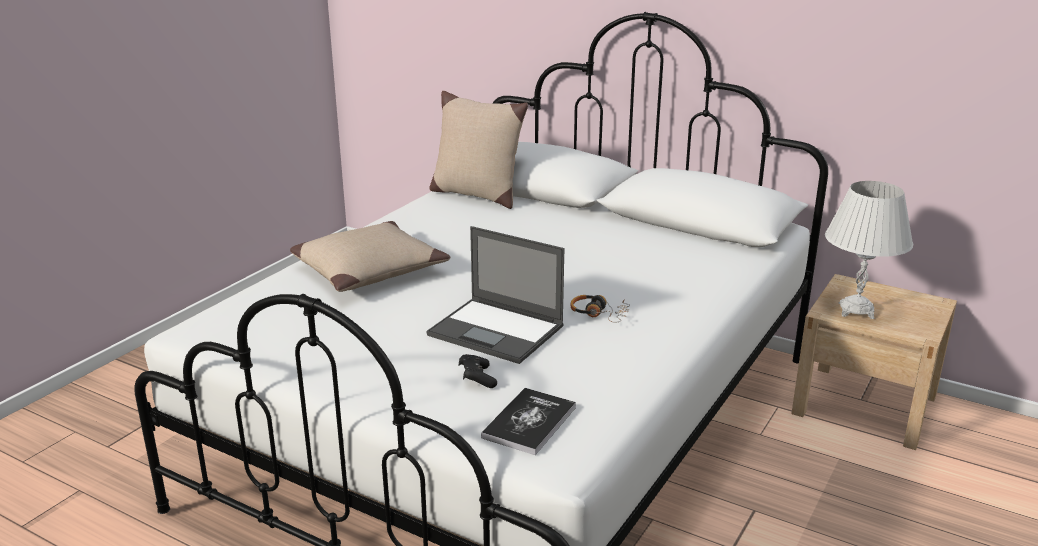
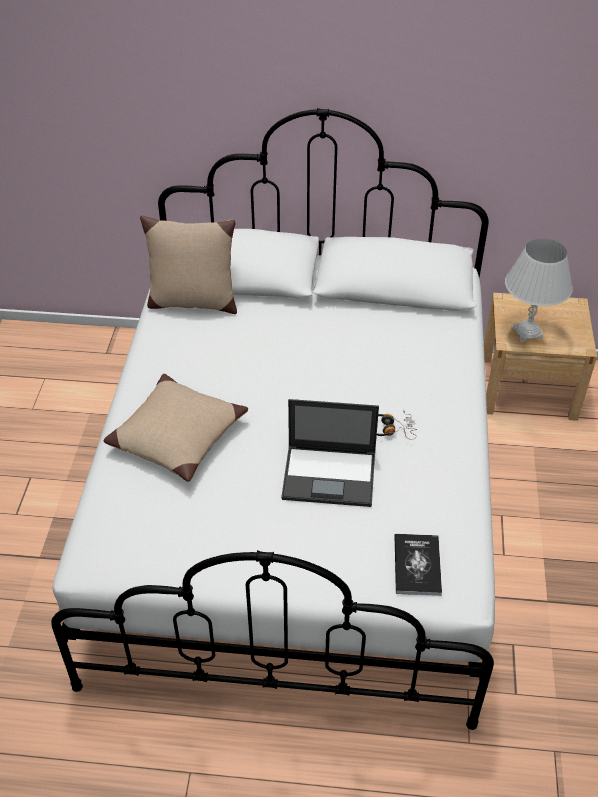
camera: 25 degrees left, 20 degrees up
(477, 379) = (351, 534): black game controller -> none

